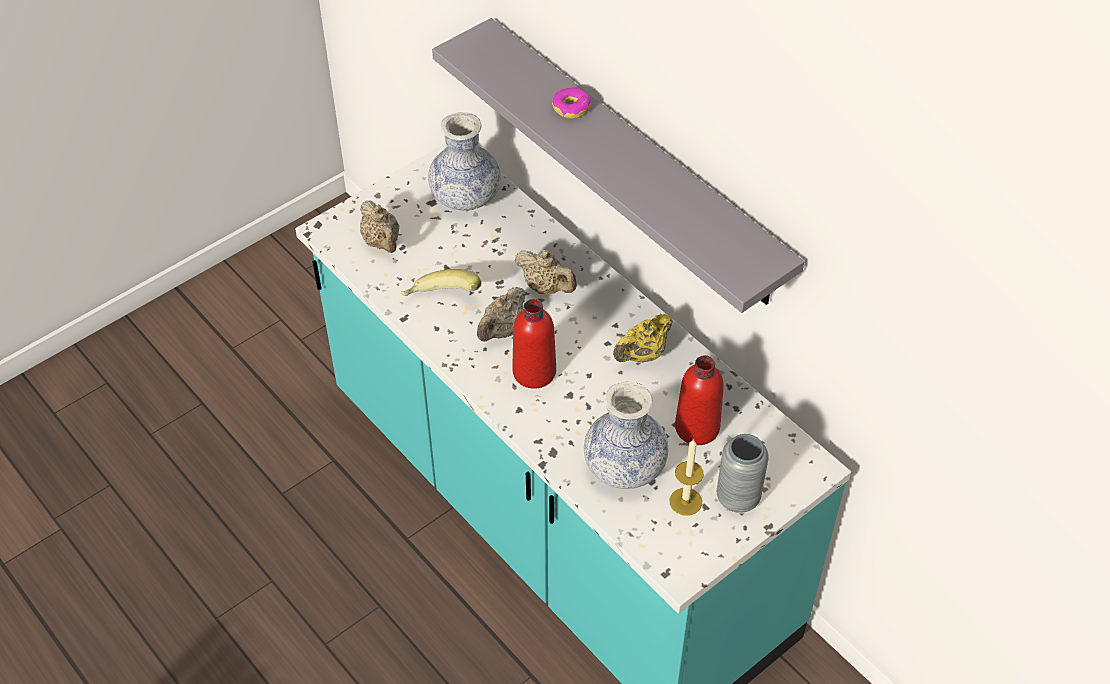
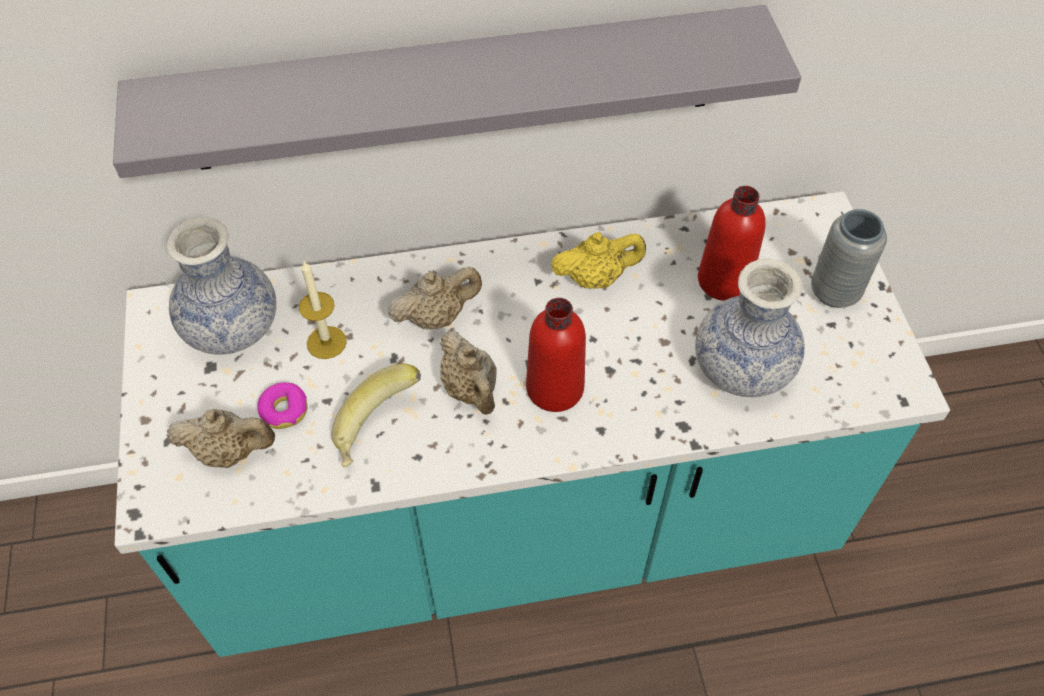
camera: 60 degrees left, 5 degrees up
(571, 108) = (363, 77): donut -> donut (284, 410)
(642, 355) = (596, 278): yellow teapot -> yellow teapot turned 90 degrees counterclockwise
(685, 501) = (816, 337): candle -> candle (326, 342)

